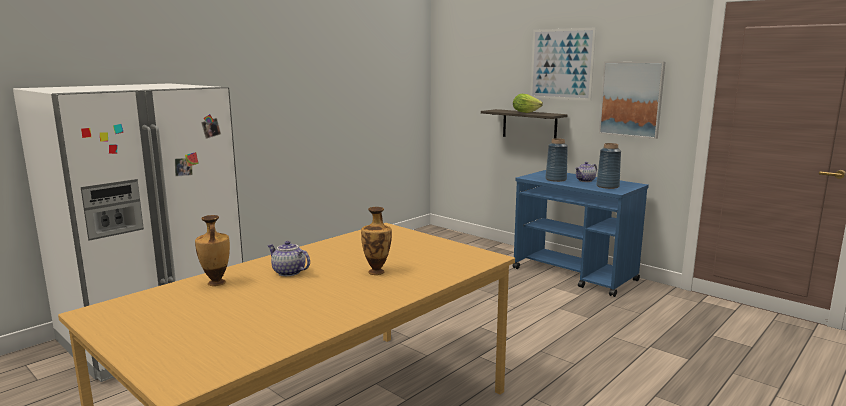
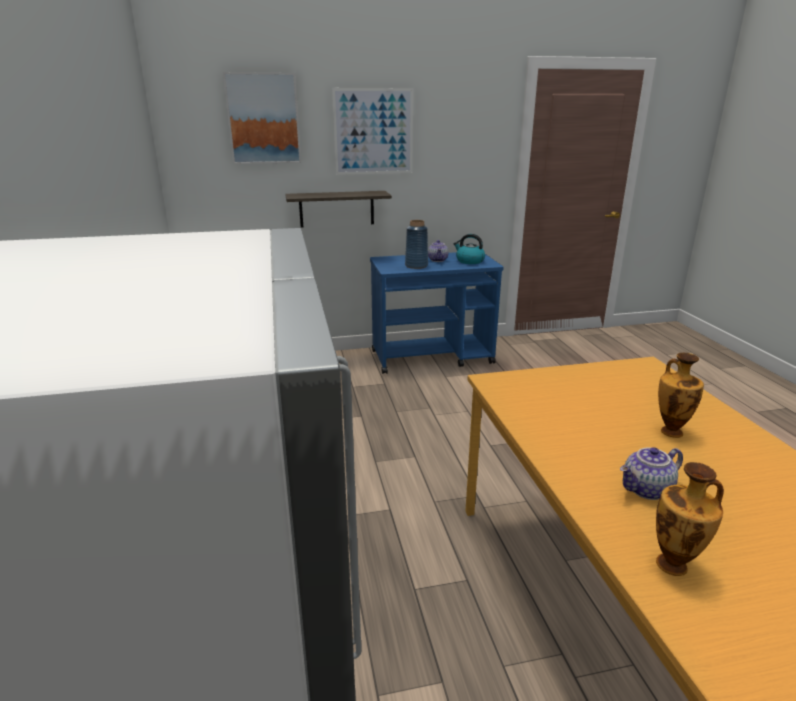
camera: 55 degrees left, 10 degrees up
(525, 112) = (343, 194): lettuce -> none
(607, 186) = (469, 261): blue vase -> kettle
(631, 99) = (455, 167): picture -> picture (263, 119)

